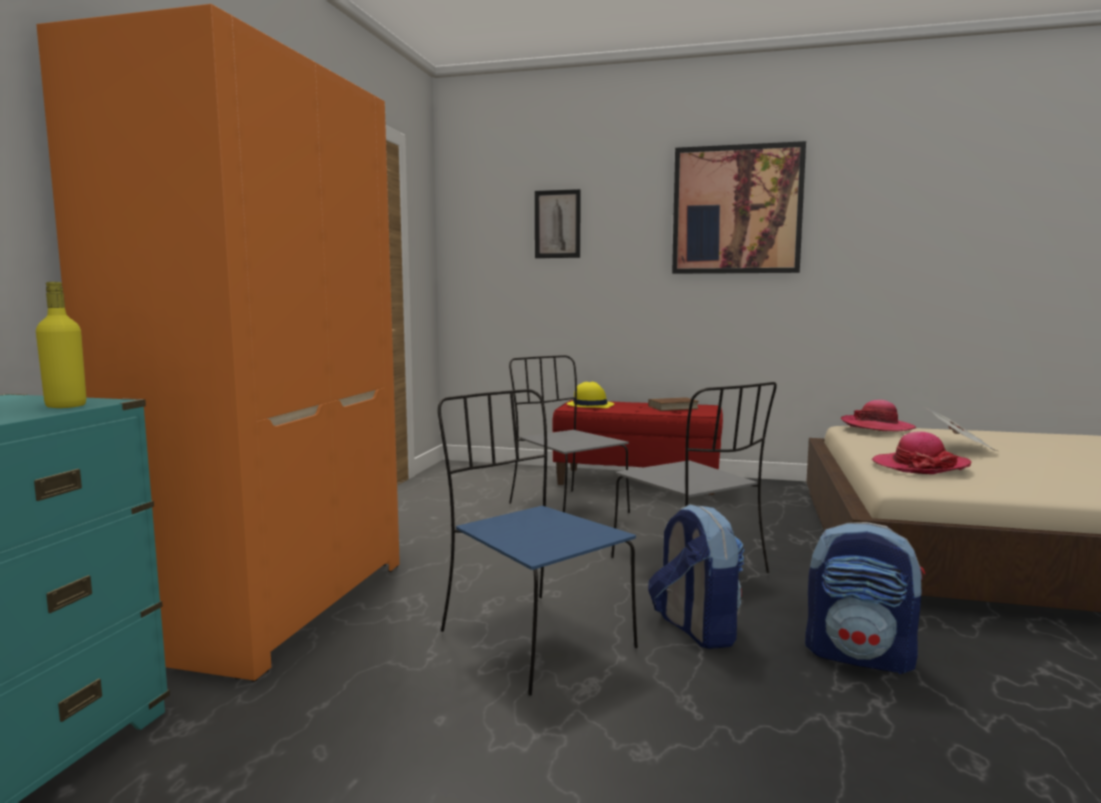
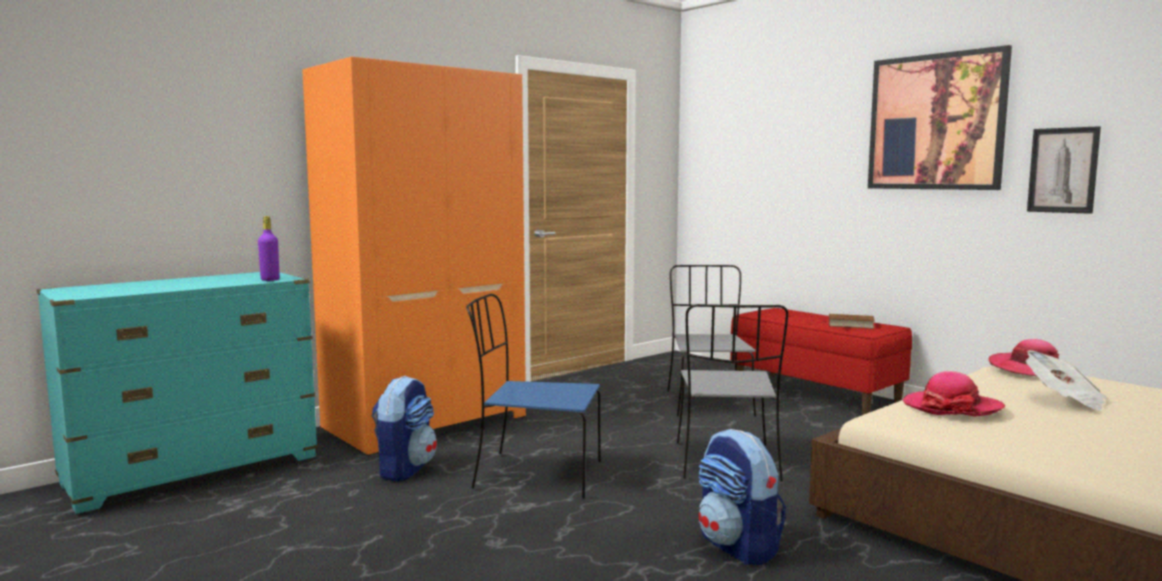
camera: 35 degrees right, 0 degrees up
(66, 406) = (270, 280): yellow bottle -> purple bottle
(533, 638) = (535, 475): blue chair -> blue chair turned 75 degrees counterclockwise
(557, 224) = (771, 139): picture -> picture (1063, 170)
(590, 405) = (777, 314): yellow hat -> none
(695, 629) = (648, 499): backpack -> backpack (405, 469)

